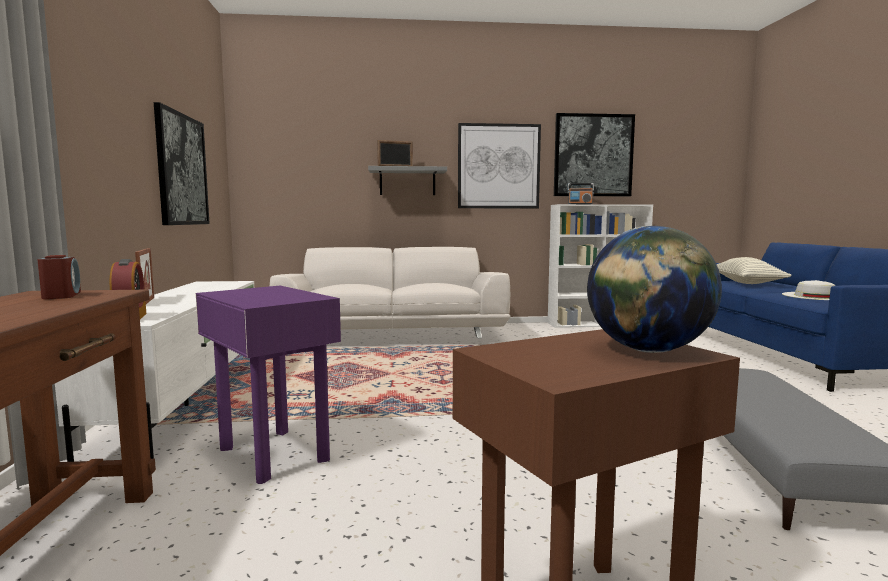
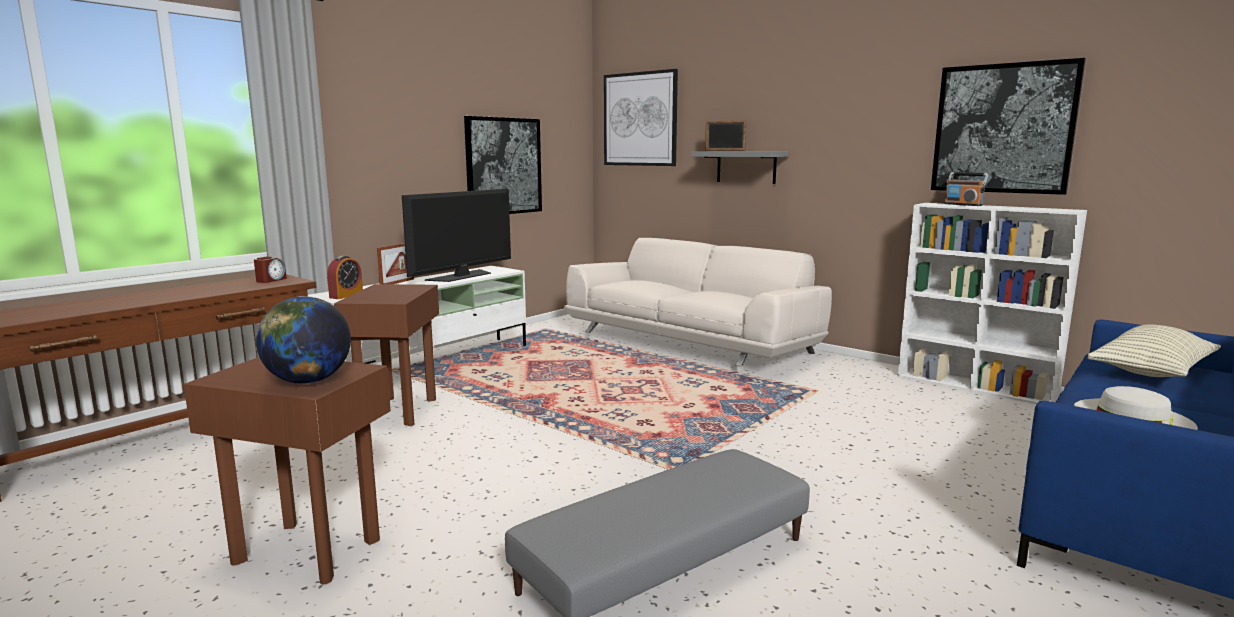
camera: 45 degrees right, 5 degrees up
(205, 290) = (462, 276): none -> television
(272, 454) = (397, 411): purple side table -> brown side table
(498, 166) = (855, 147): picture -> picture (640, 119)

